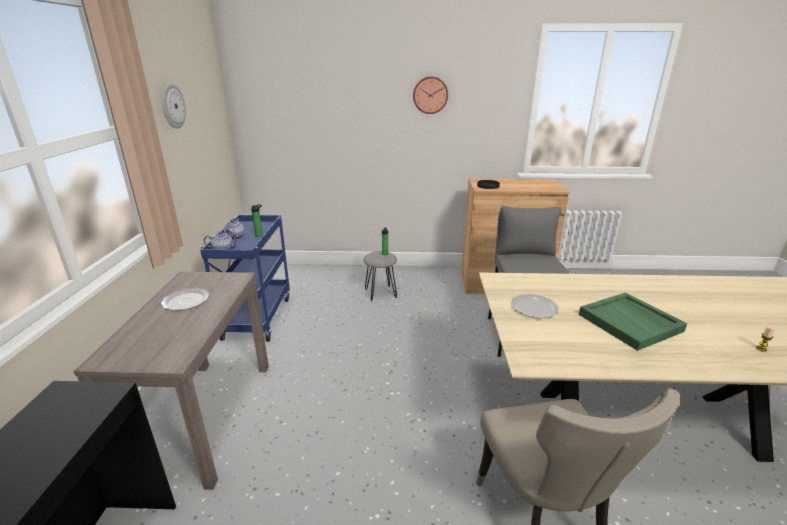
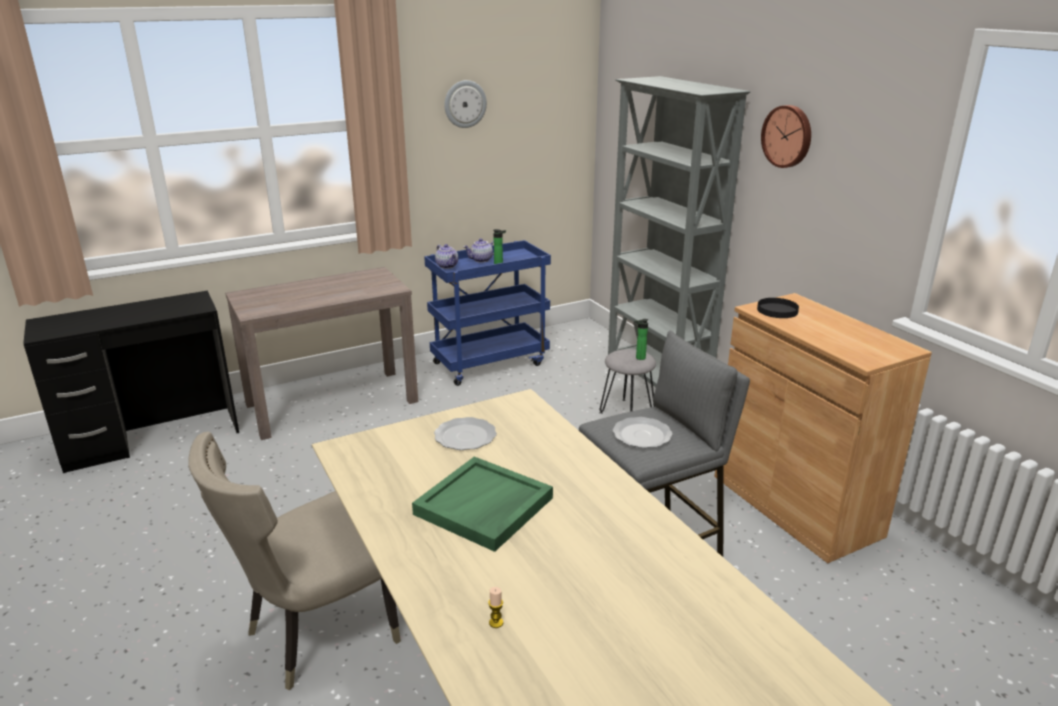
camera: 60 degrees right, 0 degrees up
(186, 300) = (337, 286): plate -> plate (642, 434)
(358, 272) = (657, 381): none -> grey bookcase

